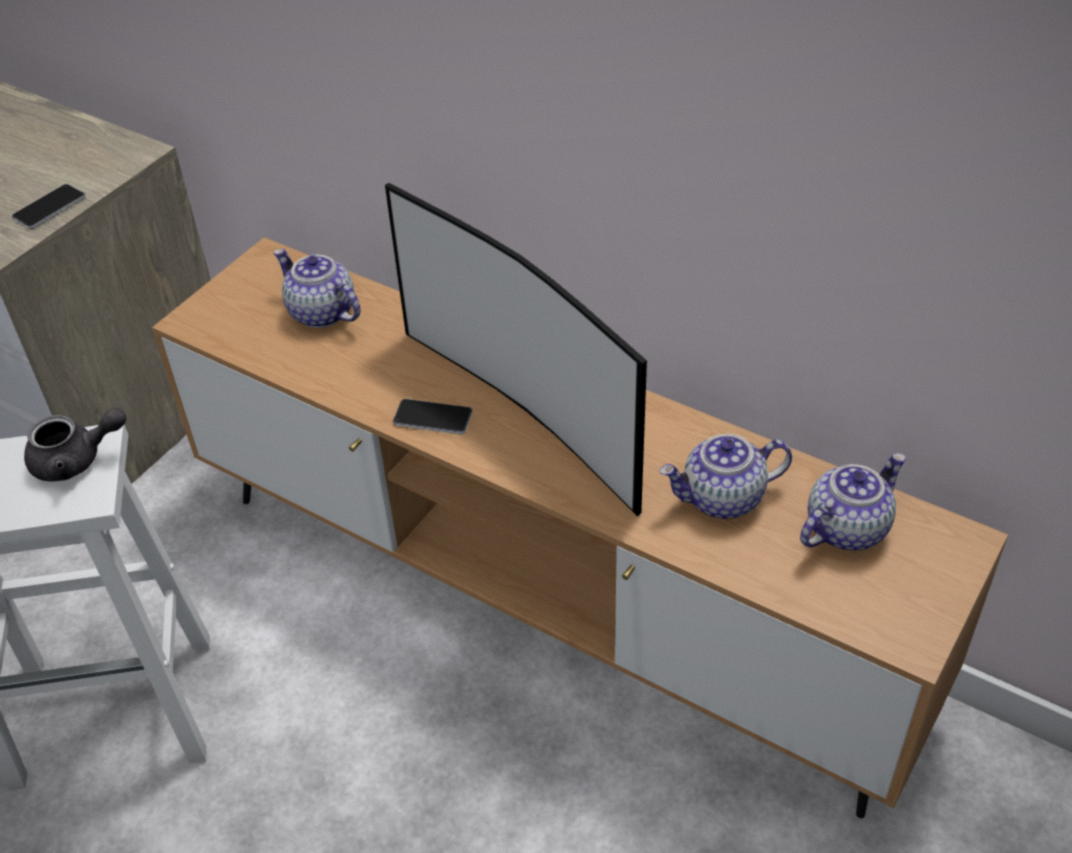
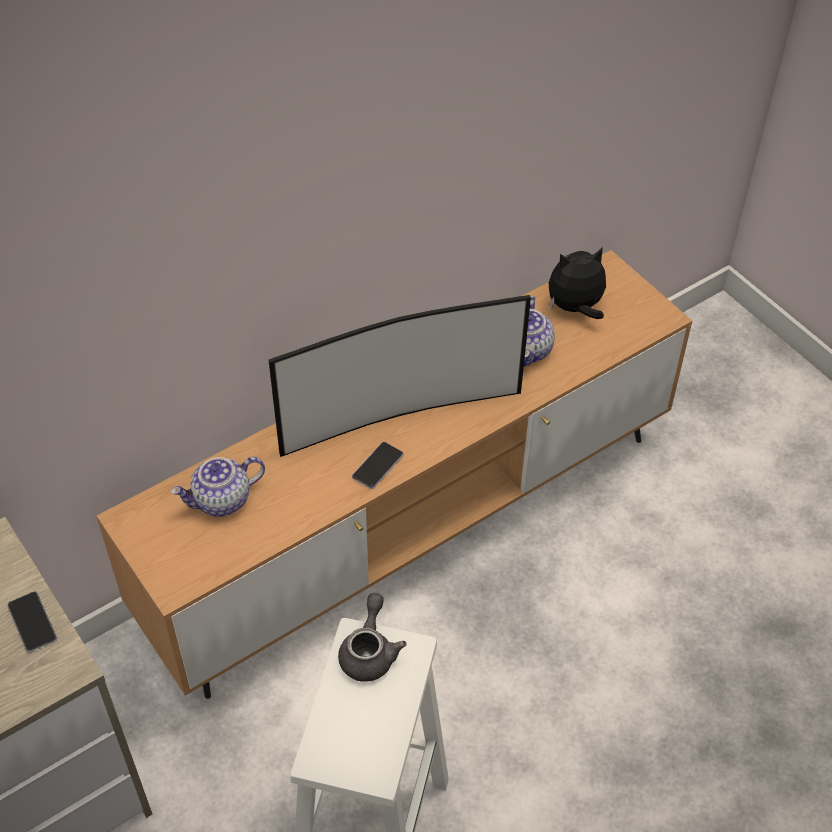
camera: 70 degrees left, 5 degrees up
(846, 527) = (575, 308): teapot -> plush toy

